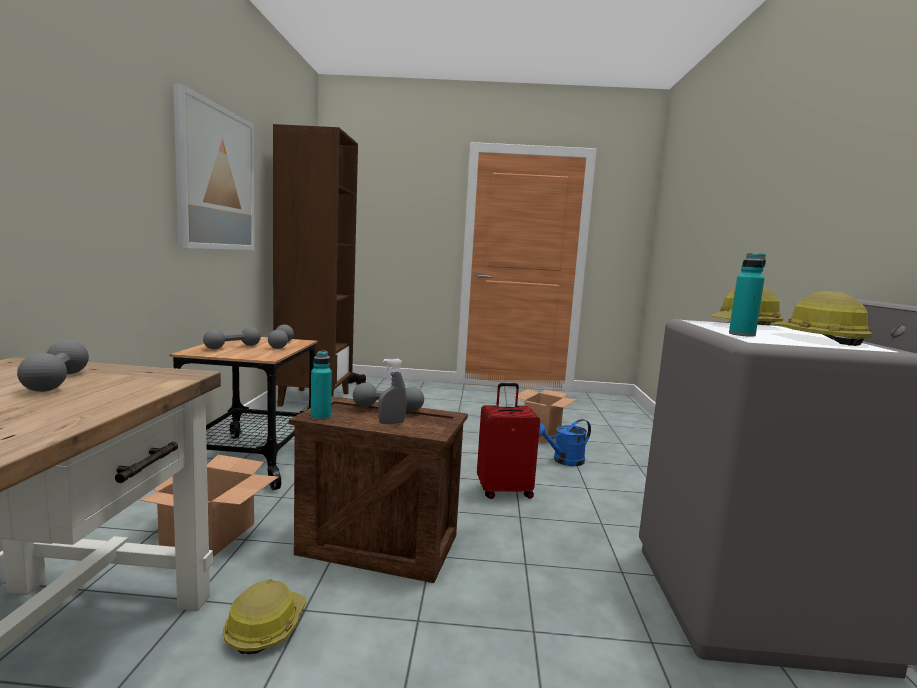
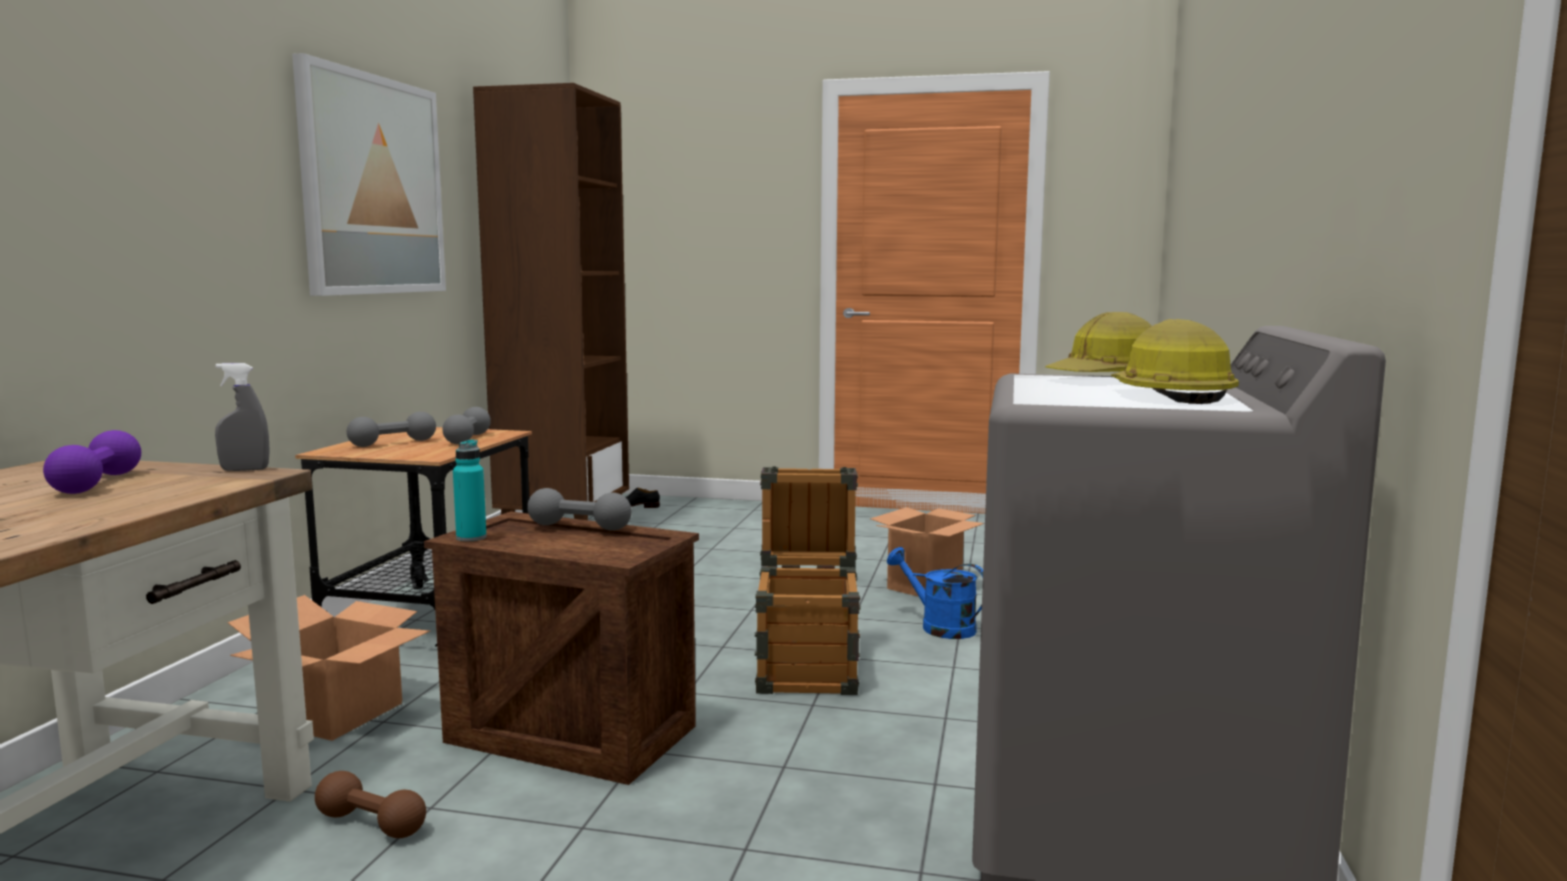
camera: 10 degrees right, 0 degrees up
(57, 382) = (97, 483): grey dumbbell -> purple dumbbell
(265, 627) = (371, 824): hard hat -> brown dumbbell
(391, 423) = (568, 545): grey spray bottle -> grey spray bottle (245, 470)
(504, 490) = (808, 668): red suitcase -> crate
(564, 461) = (939, 627): blue watering can -> blue watering can turned 60 degrees clockwise
(742, 334) = (1043, 393): turquoise bottle -> none

